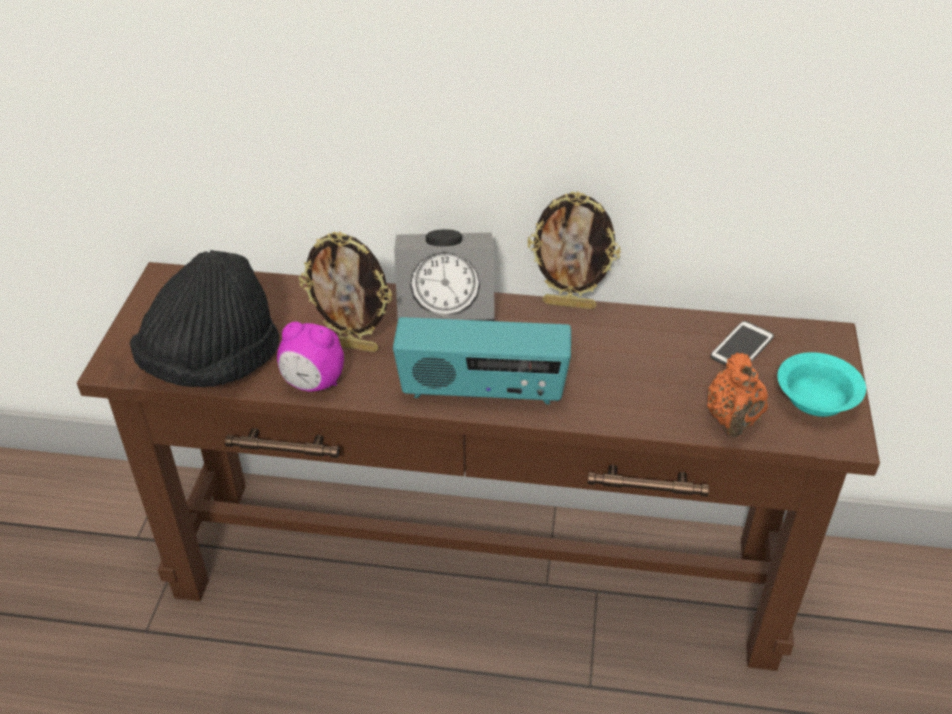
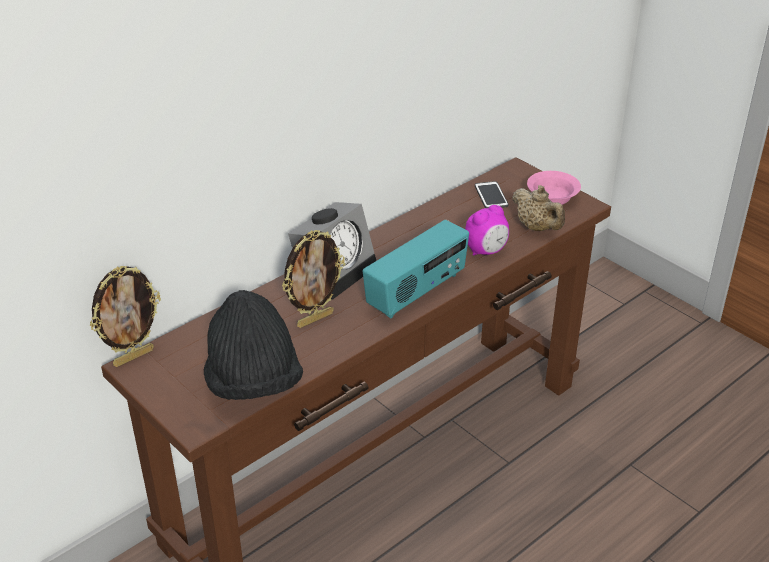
camera: 50 degrees left, 5 degrees down
(313, 383) = (328, 349): alarm clock -> alarm clock (486, 251)
(569, 304) = (386, 227): picture frame -> picture frame (133, 357)
(733, 420) = (537, 228): orange teapot -> beige teapot
(814, 399) = (552, 198): turquoise bowl -> pink bowl

